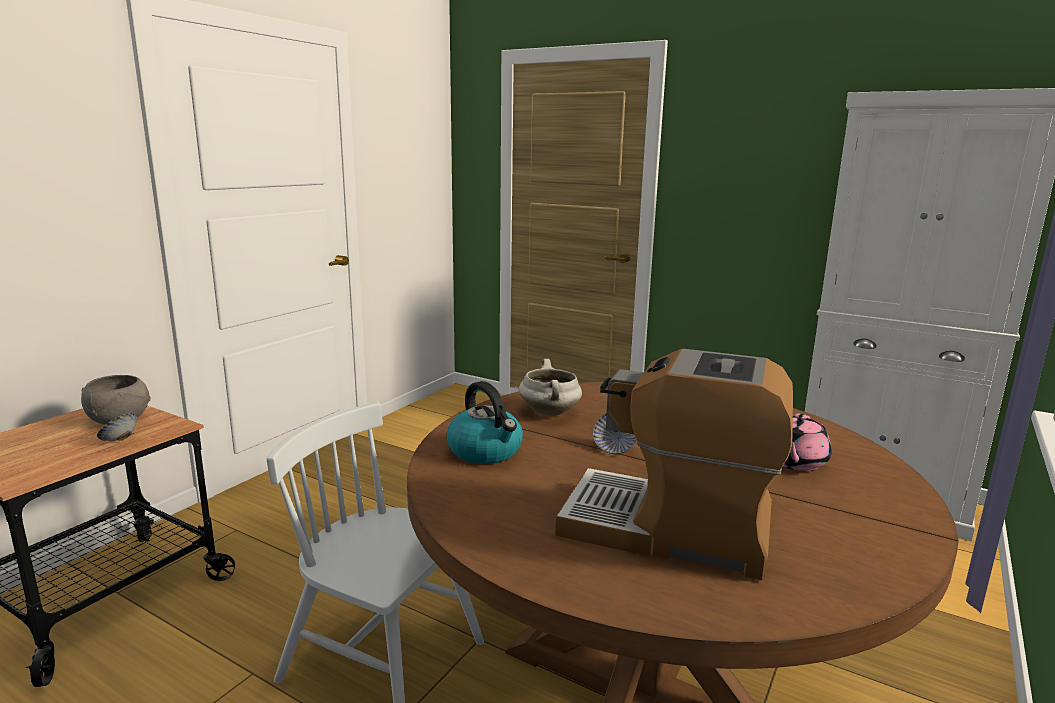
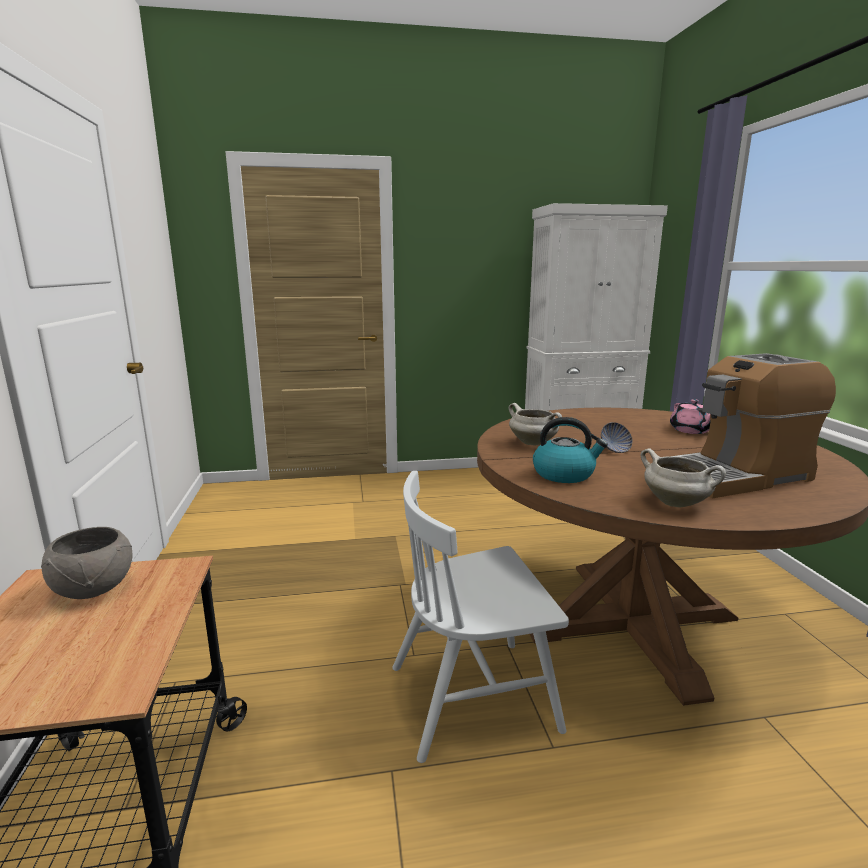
camera: 40 degrees left, 0 degrees up
(120, 440) = (150, 602): bowl -> none
(502, 522) = (677, 503): none -> white cooking pot

